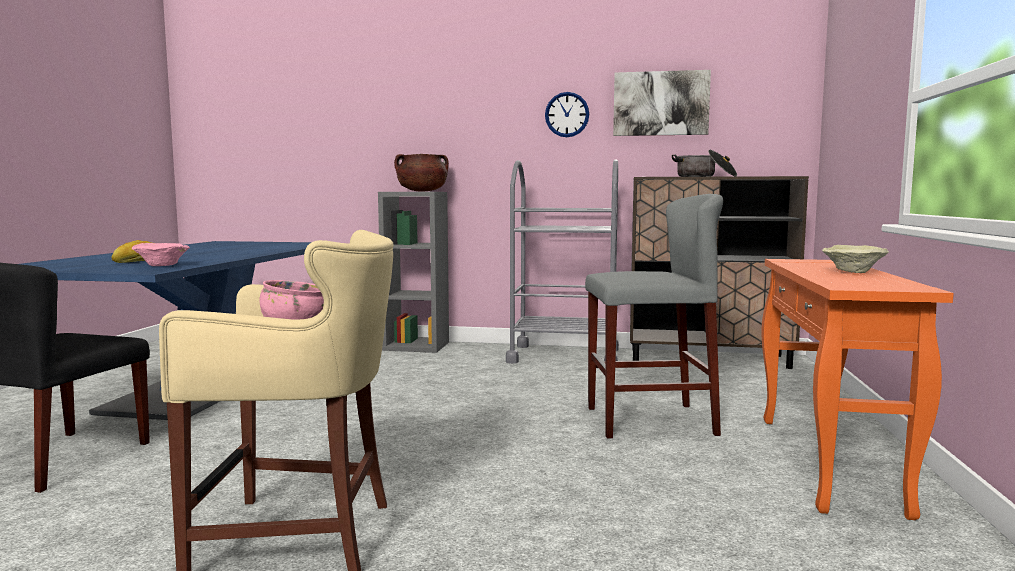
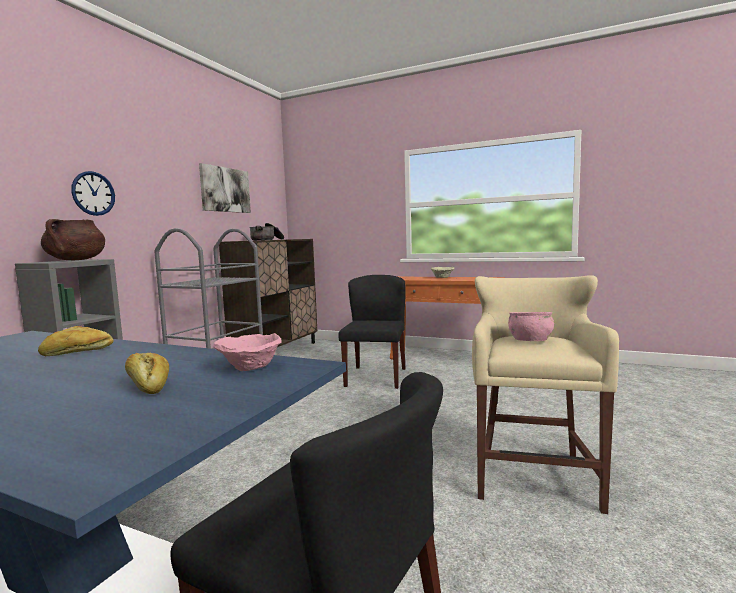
camera: 75 degrees left, 0 degrees up
(250, 250) = (77, 352): none -> bread
(567, 114) = (172, 191): wall clock -> wall clock (93, 193)
(649, 421) = (376, 377): grey stool -> black chair

